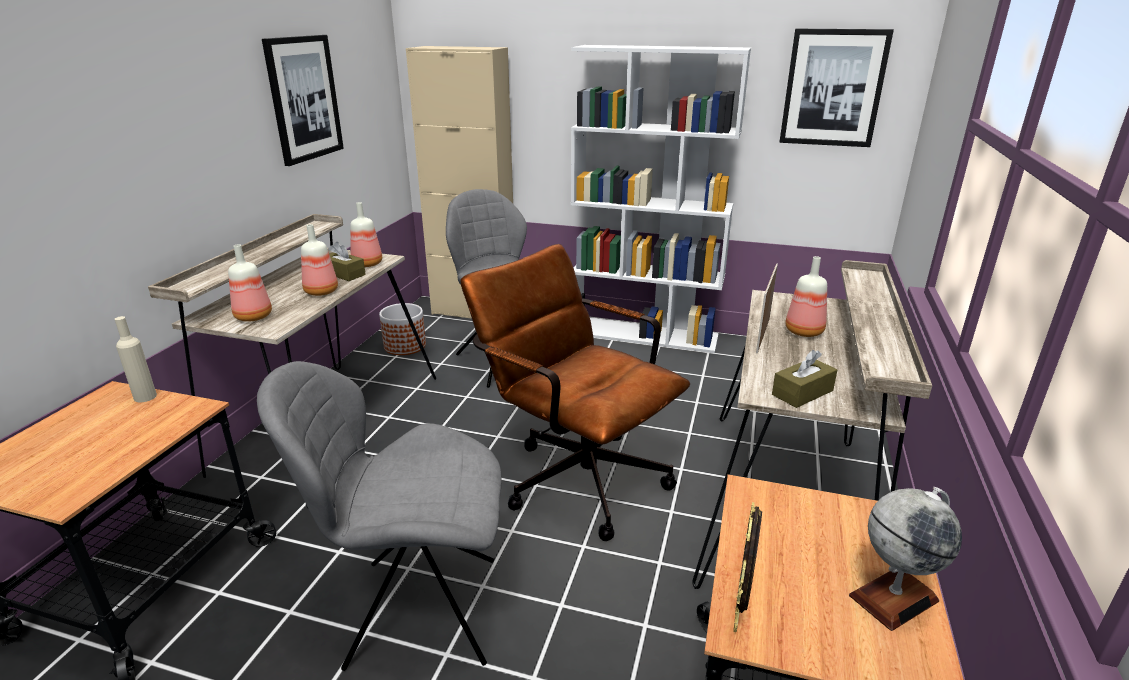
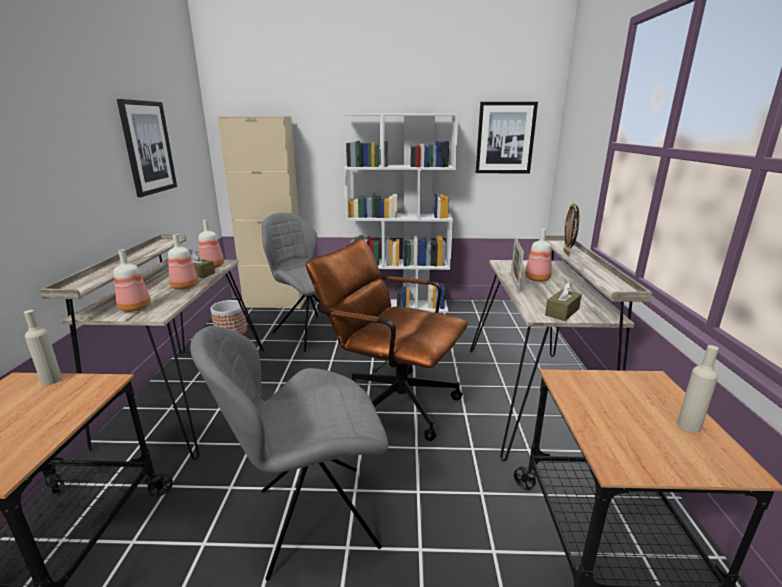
camera: 15 degrees left, 5 degrees down
(739, 614) = (607, 455): picture frame -> picture frame (567, 253)
(893, 597) = (688, 426): globe -> beige bottle

